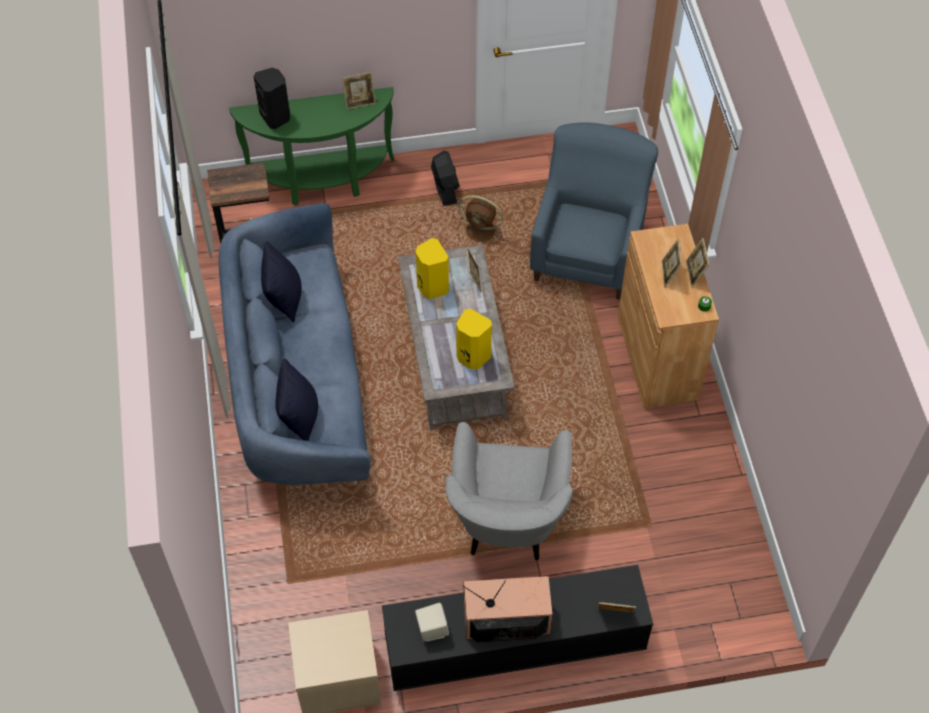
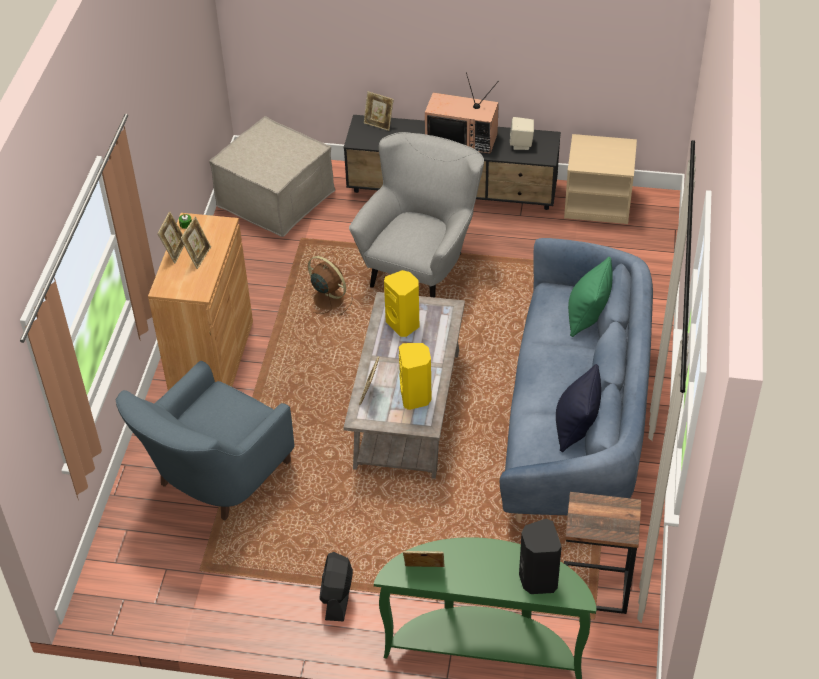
camera: 160 degrees left, 10 degrees down
(299, 416) = (587, 317): black pillow -> green pillow
(482, 231) = (319, 531): brown fan -> brown fan (327, 299)
(710, 577) = (275, 198): none -> beige ottoman

